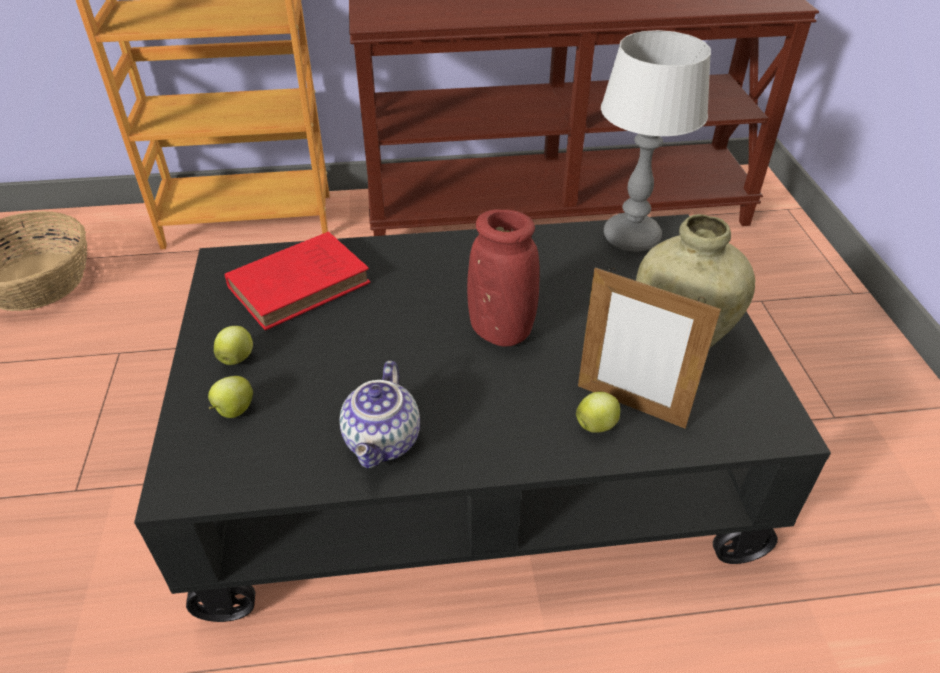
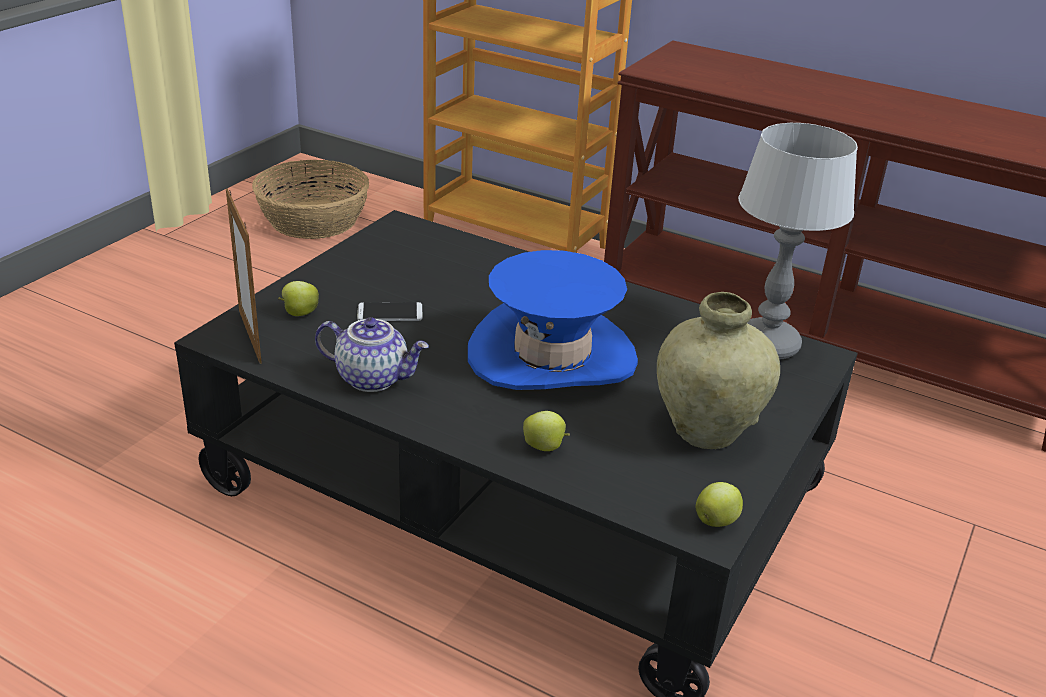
camera: 35 degrees right, 10 degrees down
(237, 358) = (338, 285): apple -> apple (716, 521)
(302, 284) = (438, 261): red book -> none
(320, 362) = (390, 313): none -> phone
(384, 442) = (373, 378): teapot -> teapot turned 120 degrees counterclockwise
(501, 331) = (551, 355): red vase -> blue hat
(630, 406) = (591, 450): picture frame -> picture frame (250, 336)

